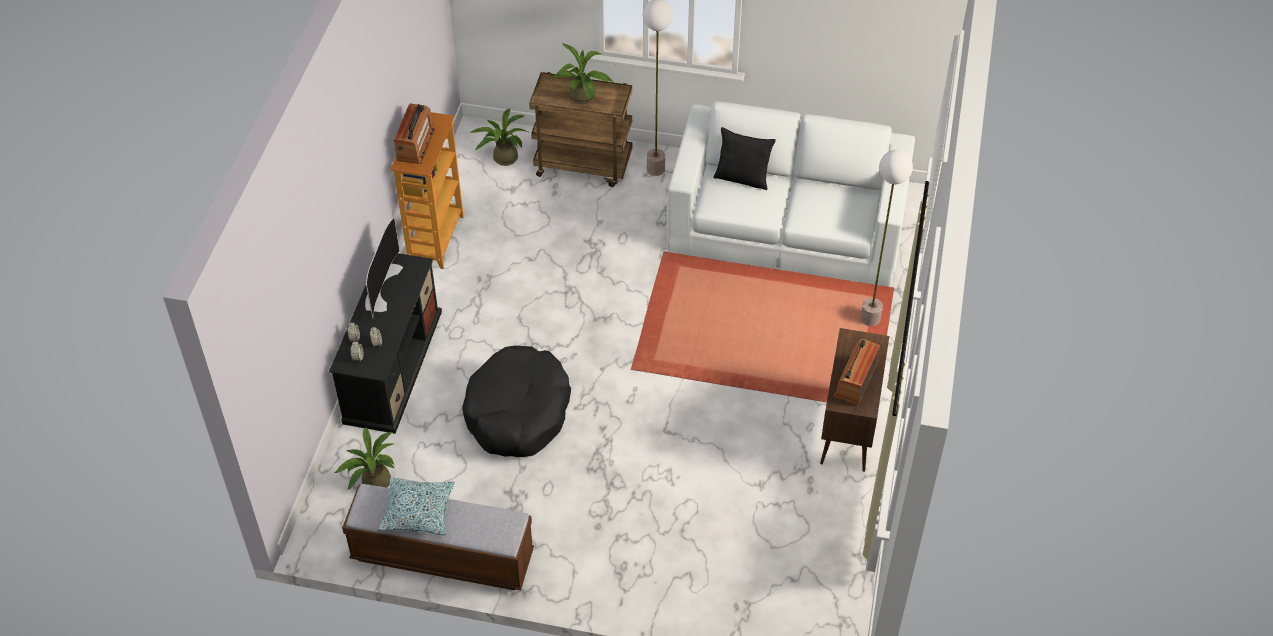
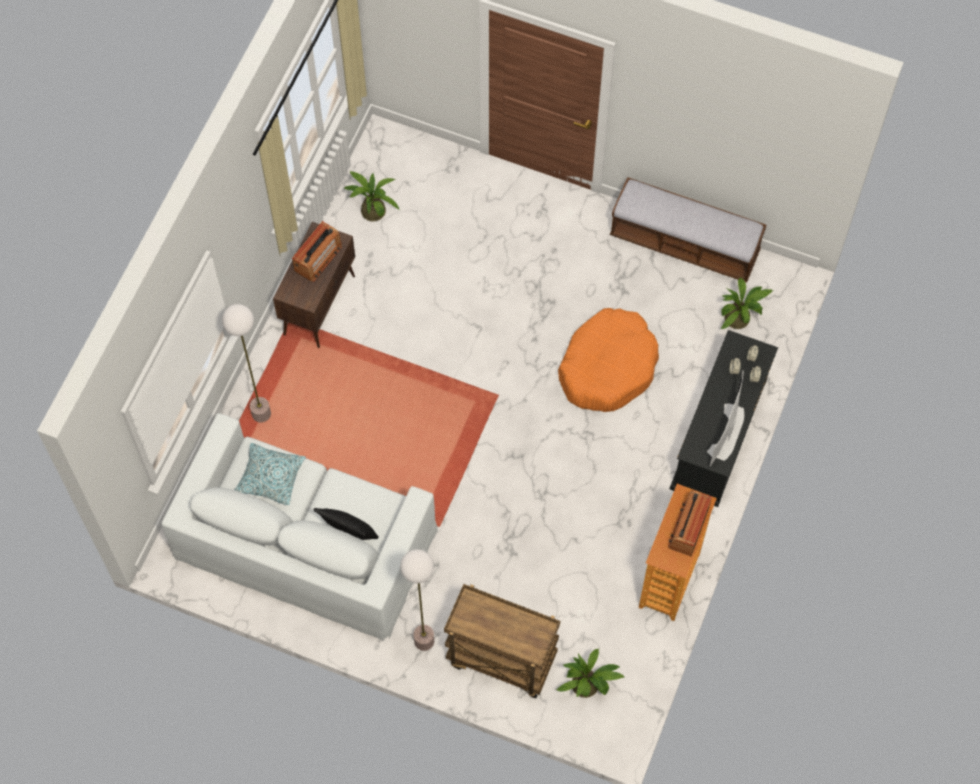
camera: 170 degrees left, 15 degrees up
(418, 511) = (704, 224): pillow -> pillow (270, 477)
(518, 412) = (607, 367): black dog bed -> orange dog bed
(584, 98) = (498, 627): potted plant -> potted plant (372, 209)

